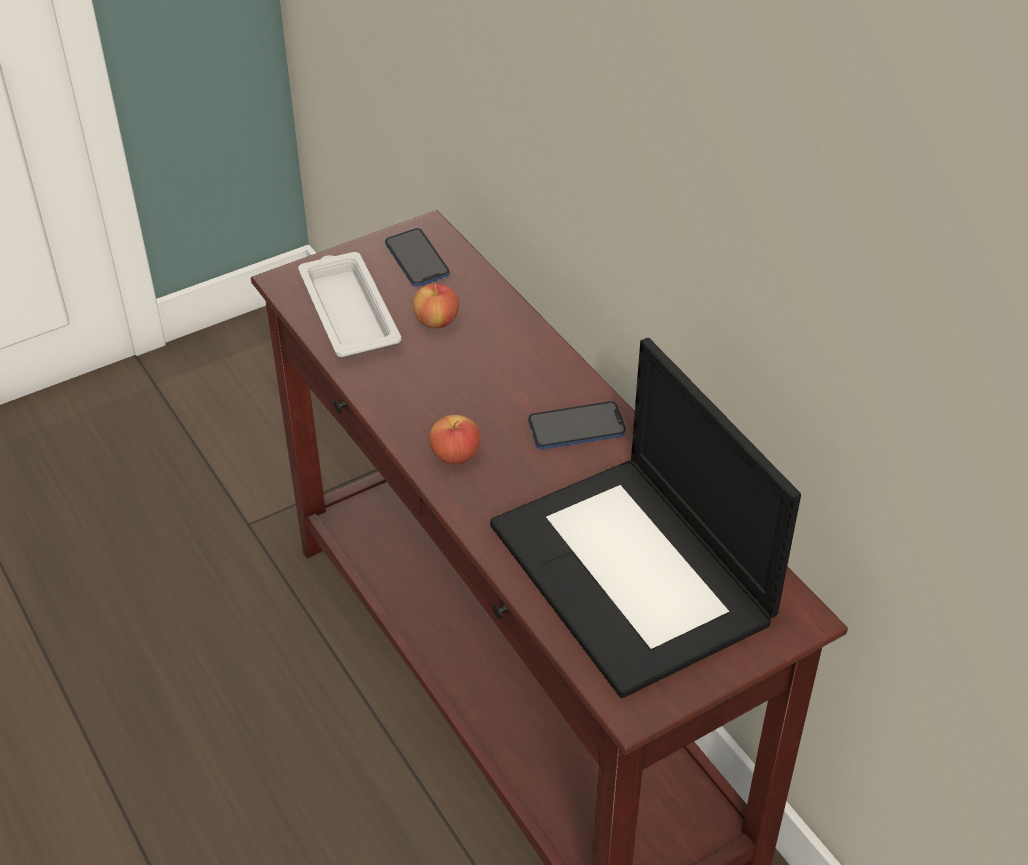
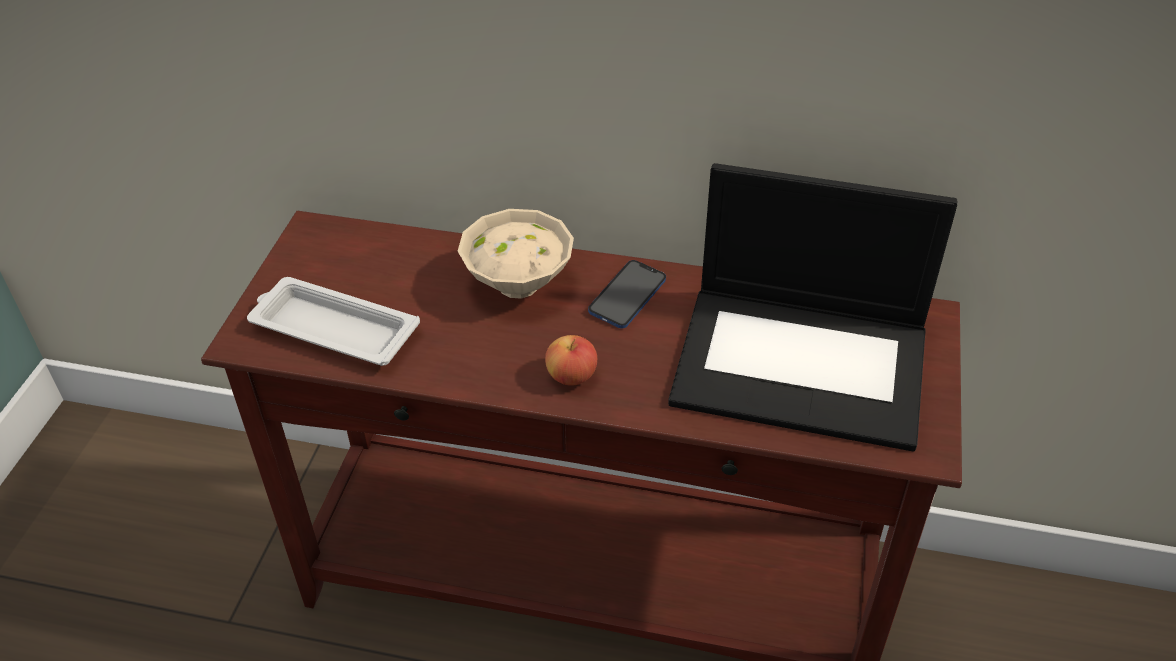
camera: 45 degrees left, 0 degrees up
(417, 259) = (334, 256): phone -> none
(436, 321) = (417, 290): apple -> none
(511, 366) = (521, 285): none -> beige bowl

